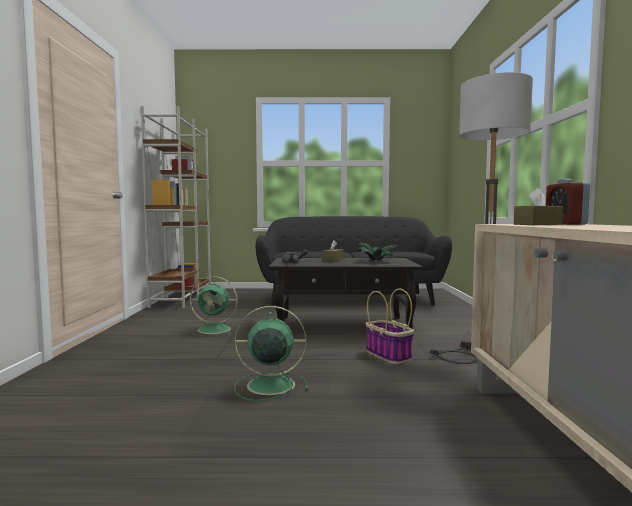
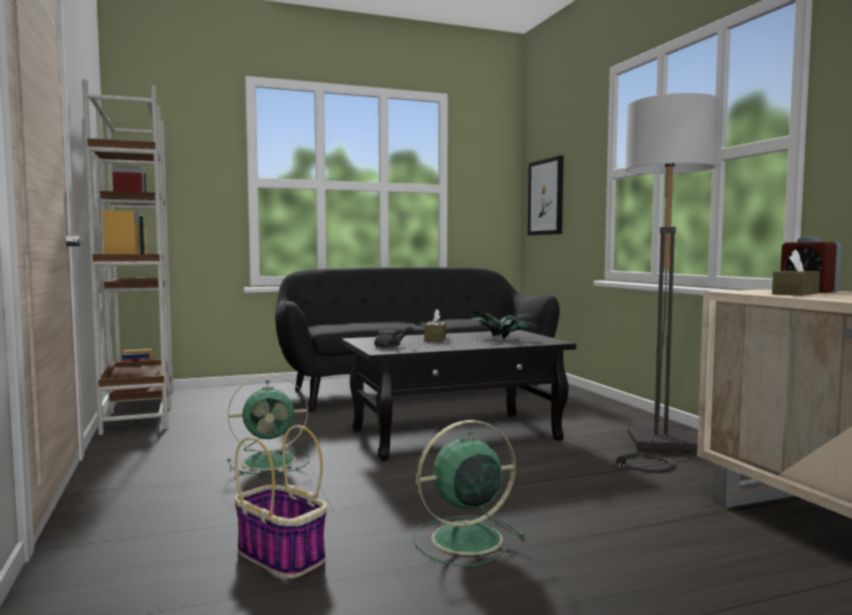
camera: 20 degrees left, 0 degrees up
(389, 355) = (566, 471): basket -> basket (282, 556)
(457, 165) = (546, 197): none -> picture

